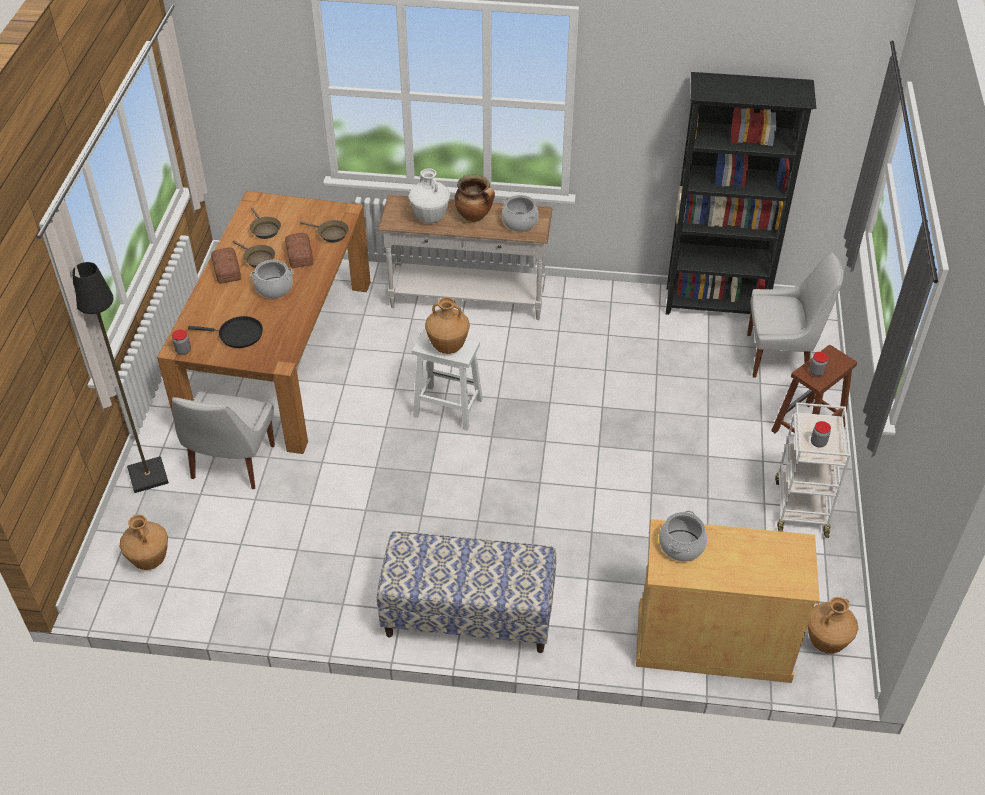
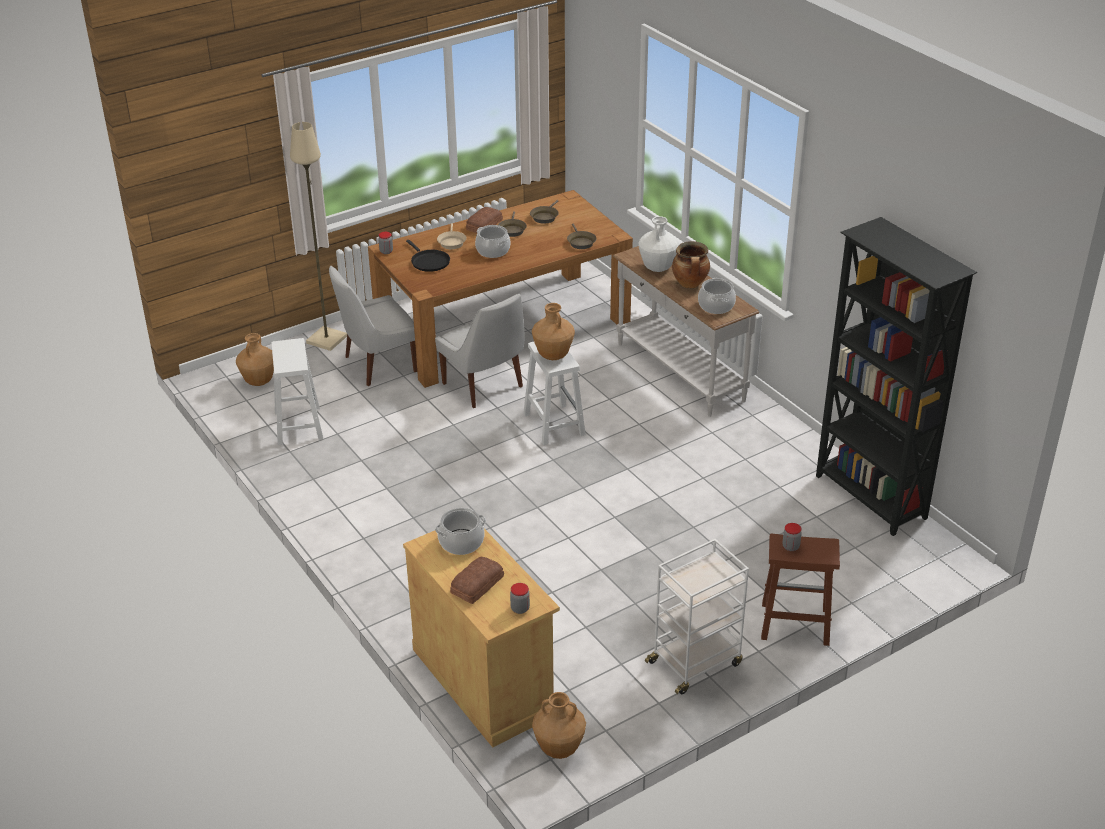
camera: 50 degrees right, 10 degrees down
(147, 475) = (326, 339): black floor lamp -> beige floor lamp
(226, 303) = (451, 242): none -> beige frying pan
(251, 569) = (298, 424): none -> white stool
(299, 255) = (540, 242): bread -> bread (476, 585)
(468, 616) = (366, 541): bench -> none
(781, 356) = (863, 565): white chair -> white chair (484, 386)
(818, 442) = (695, 579): jar -> jar (520, 608)

